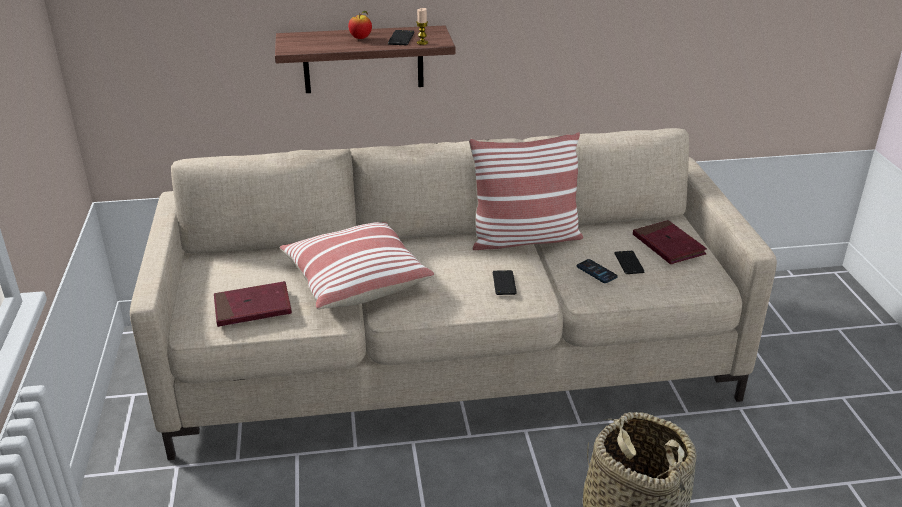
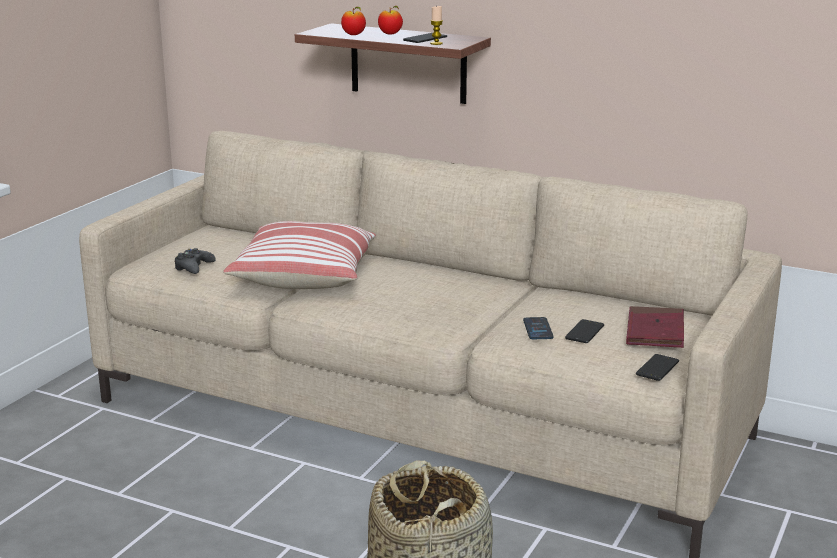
camera: 35 degrees right, 10 degrees down
(253, 308) = (194, 267): red book -> black game controller
(332, 46) = (353, 35): none -> apple
(504, 283) = (430, 311): phone -> phone (657, 368)
(524, 238) = (509, 288): pillow -> none

